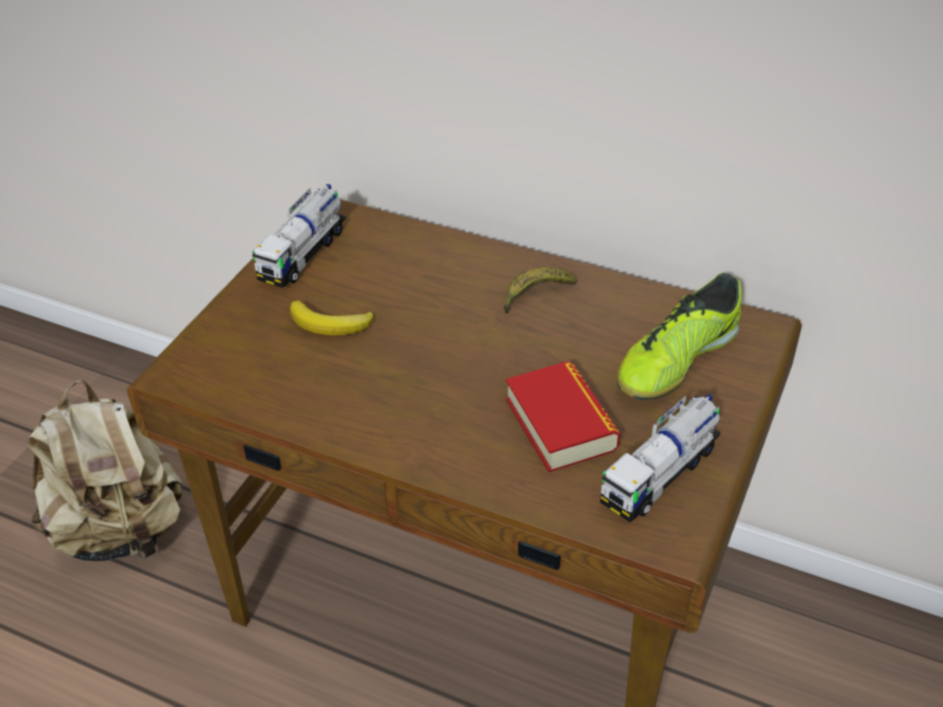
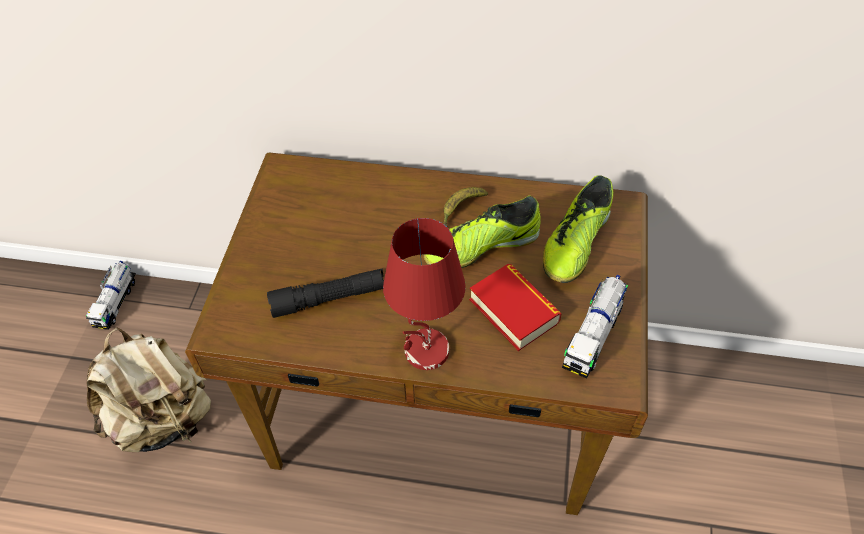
camera: 15 degrees left, 10 degrees up
(303, 254) = (278, 208): toy truck -> toy truck (116, 302)
(325, 364) = (329, 299): none -> black flashlight
(330, 324) = (321, 264): banana -> none
(424, 448) = (426, 352): none -> red table lamp
(546, 342) = (481, 247): none -> shoe

